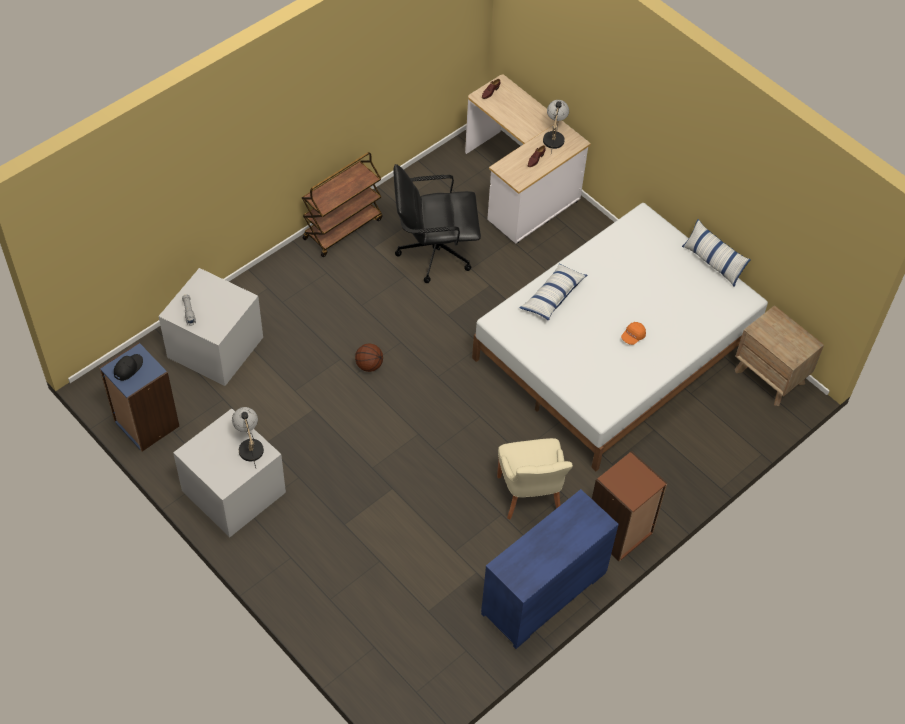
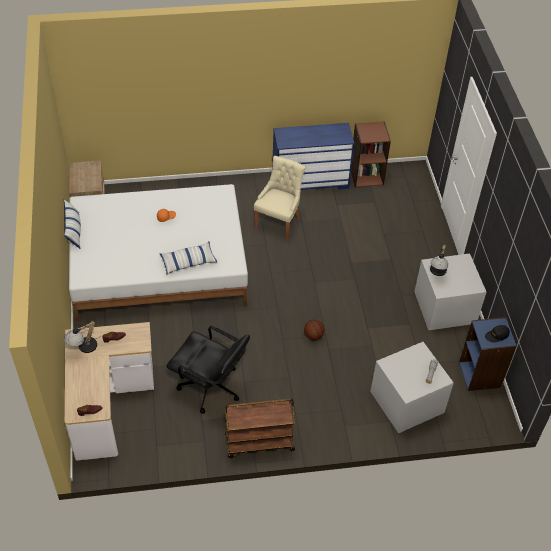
camera: 145 degrees left, 5 degrees down
(619, 532) = (248, 185): brown bookcase -> brown bookcase (366, 176)

